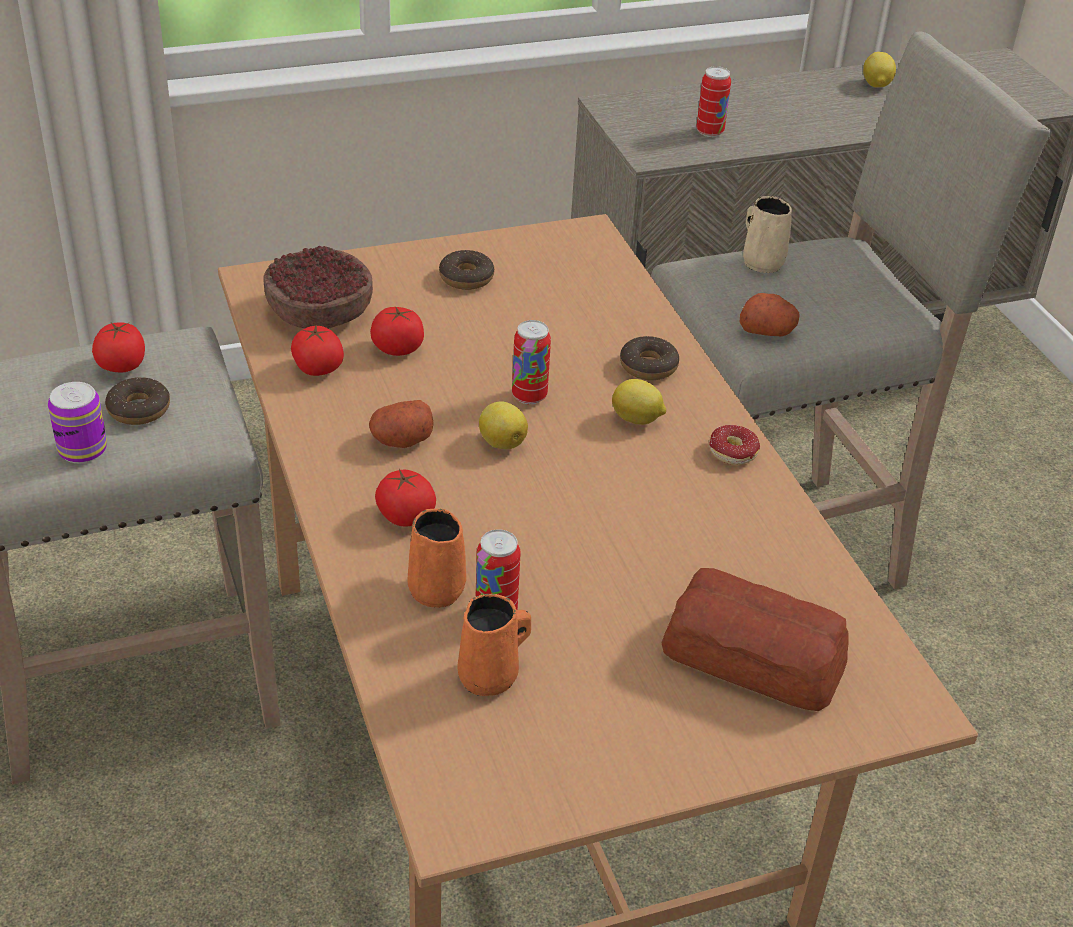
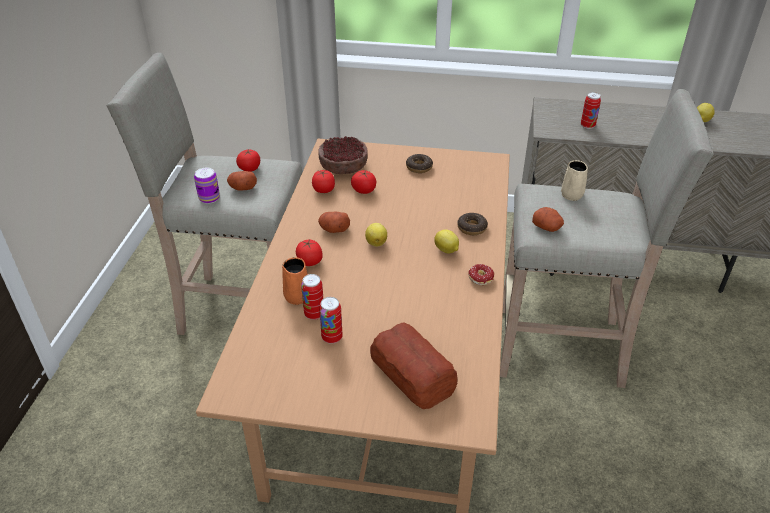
camera: 30 degrees right, 0 degrees up
(139, 409) = (242, 188): donut -> potato
(491, 676) = (290, 340): orange mug -> none
(529, 396) = (405, 226): can -> can (332, 337)

